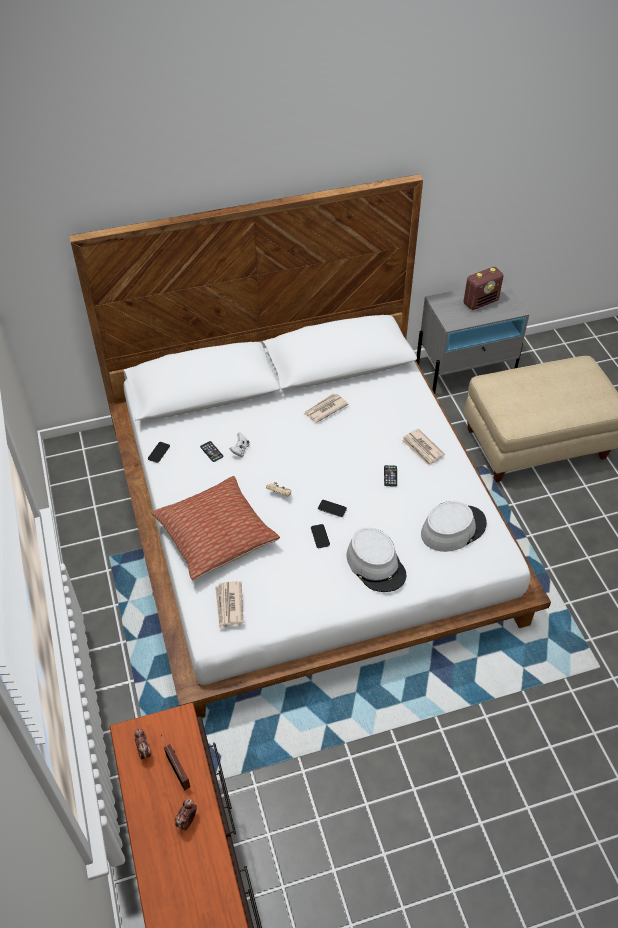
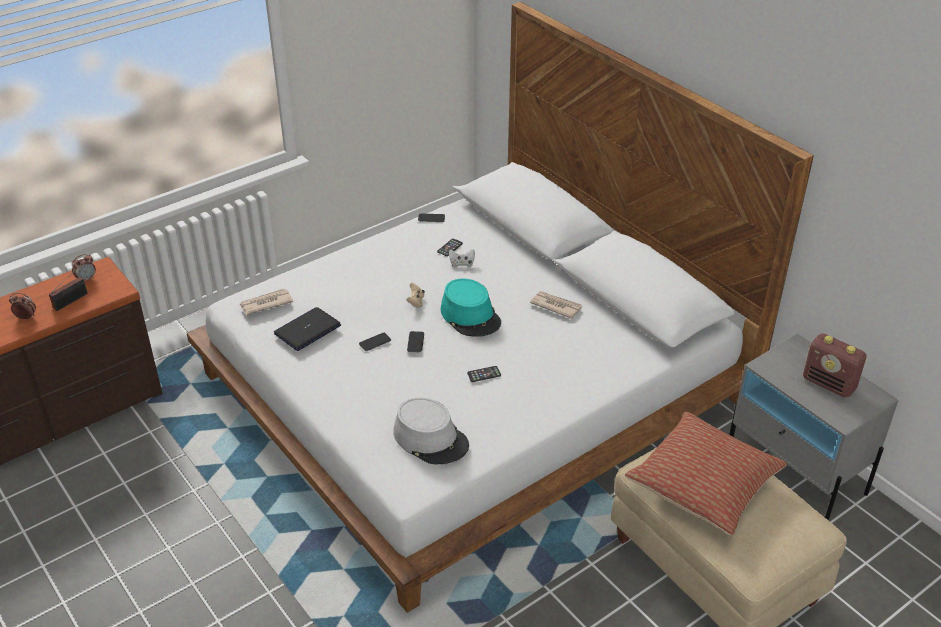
camera: 70 degrees right, 10 degrees down
(215, 535) = (346, 277): pillow -> pillow (704, 484)
(285, 580) = (307, 330): none -> laptop
(315, 463) = (470, 316): none -> turquoise hat
(376, 565) = (355, 390): grey hat -> none
(422, 449) = (540, 391): newspaper -> none

